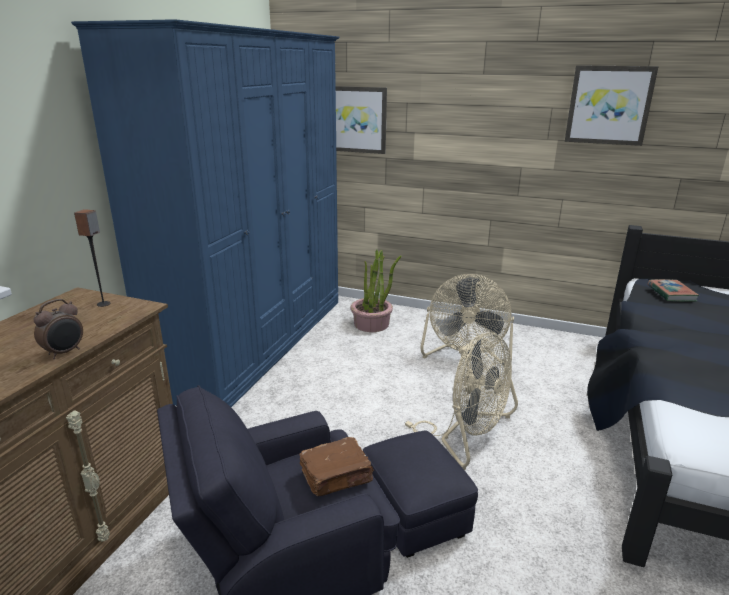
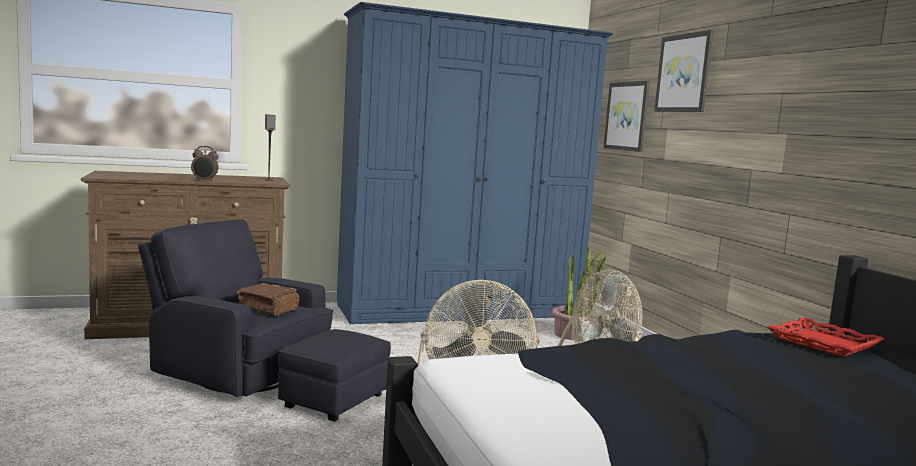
camera: 50 degrees right, 15 degrees down
(609, 105) = (836, 85): picture -> picture (684, 73)
(671, 293) = (824, 343): book -> red tray

